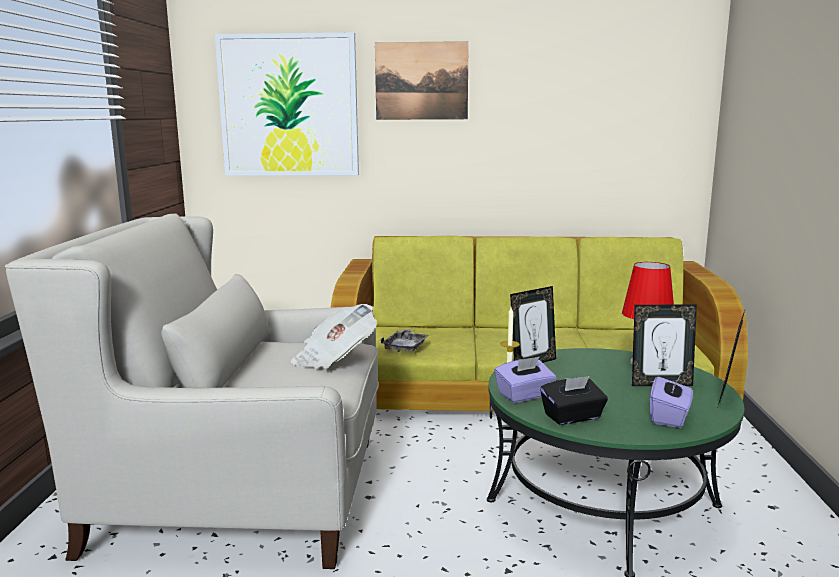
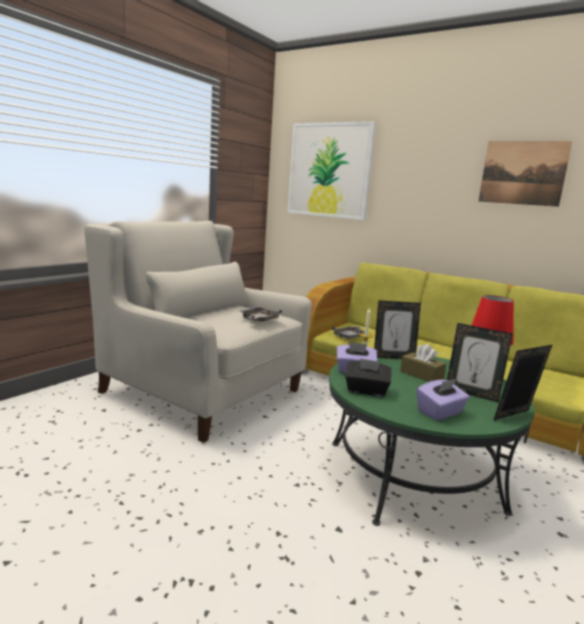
camera: 30 degrees right, 0 degrees up
(334, 358) = (259, 320): newspaper -> grey tray
(421, 81) = (415, 156): picture -> picture (522, 173)
(590, 377) = (421, 375): none -> brown tissue box

